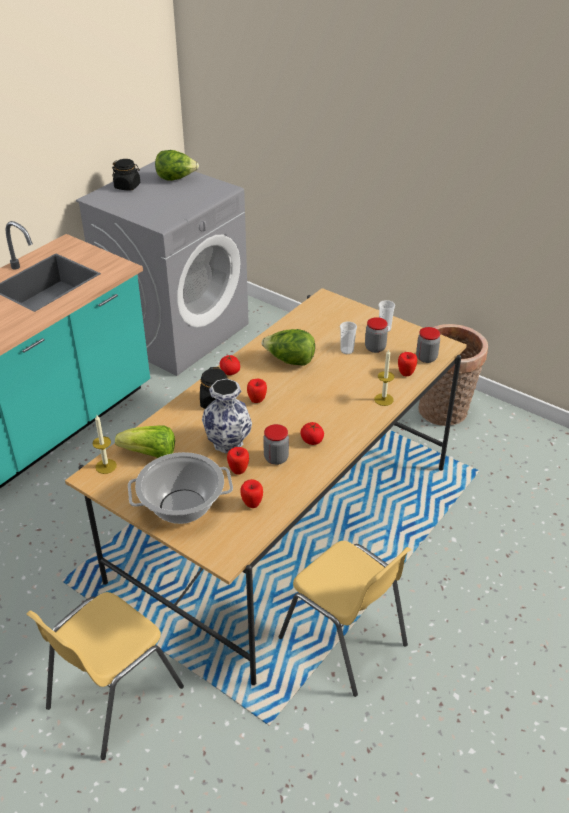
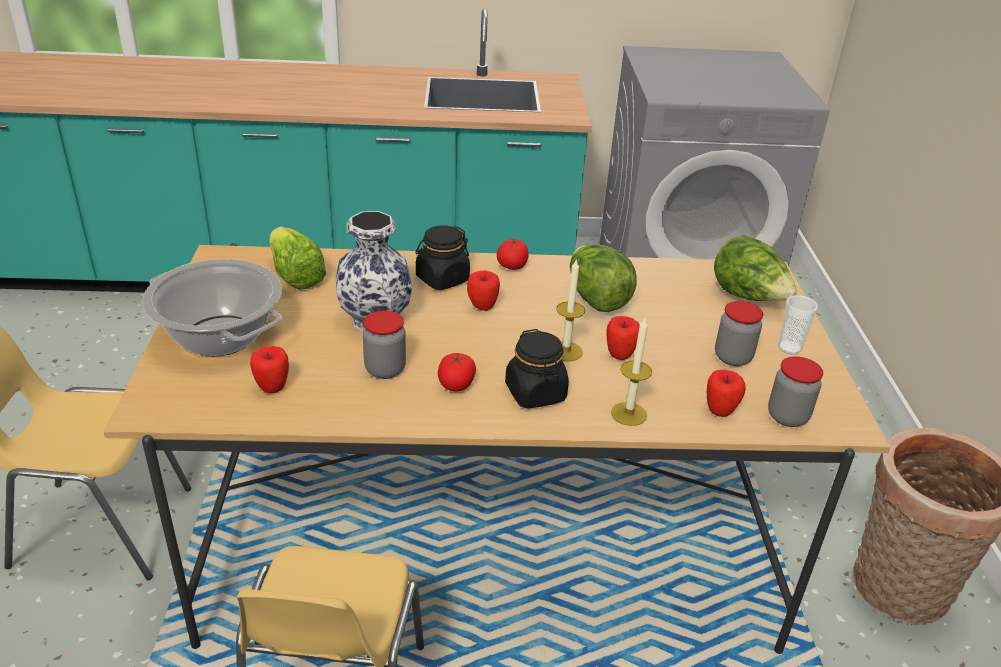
camera: 50 degrees right, 5 degrees down
(106, 466) = (245, 258): candle -> candle (566, 351)
(127, 186) = (696, 57): black jar -> black jar (535, 393)
(176, 178) = (763, 71): lettuce -> lettuce (748, 297)
(238, 470) = (329, 349): apple -> apple (620, 355)
(347, 350) = (688, 335): cup -> none

